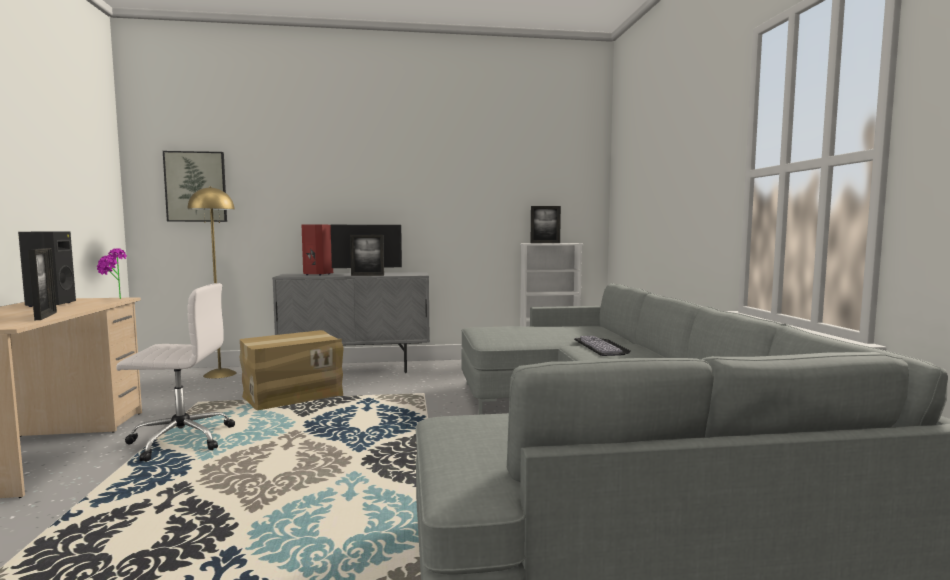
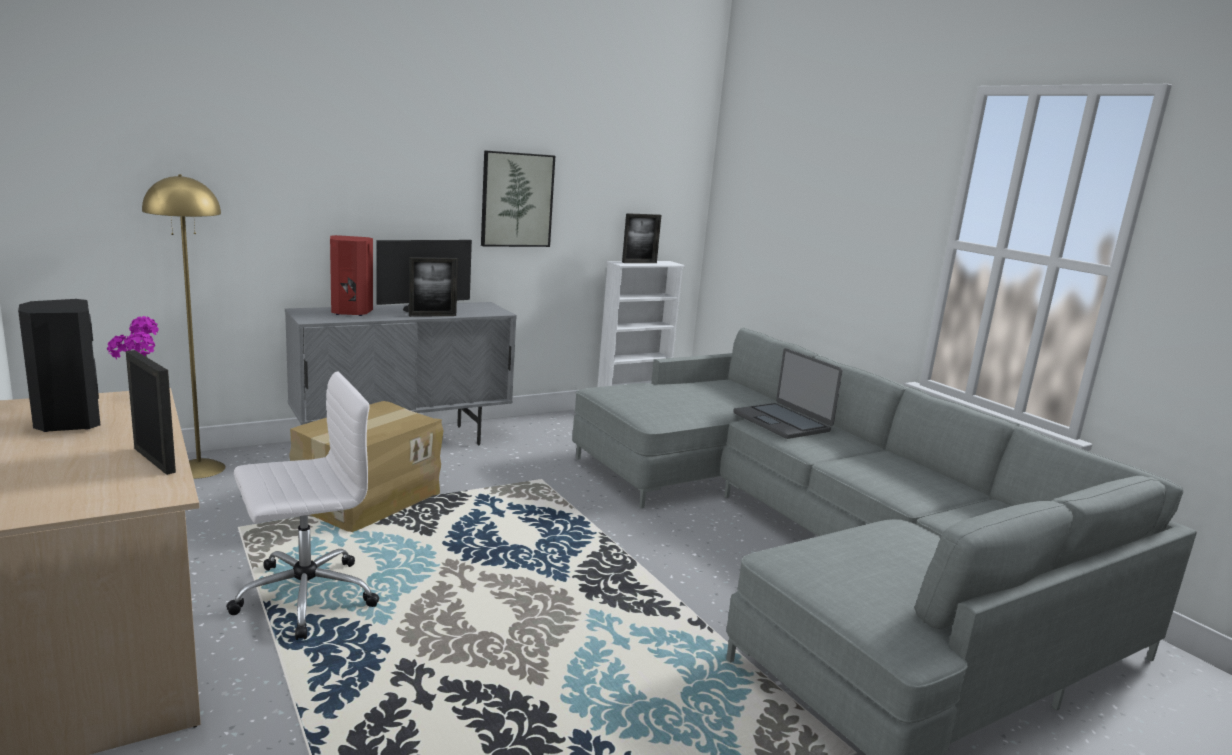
camera: 25 degrees left, 10 degrees up
(196, 187) = (131, 165): picture -> picture (517, 200)
(603, 347) = (782, 422): keyboard -> laptop

